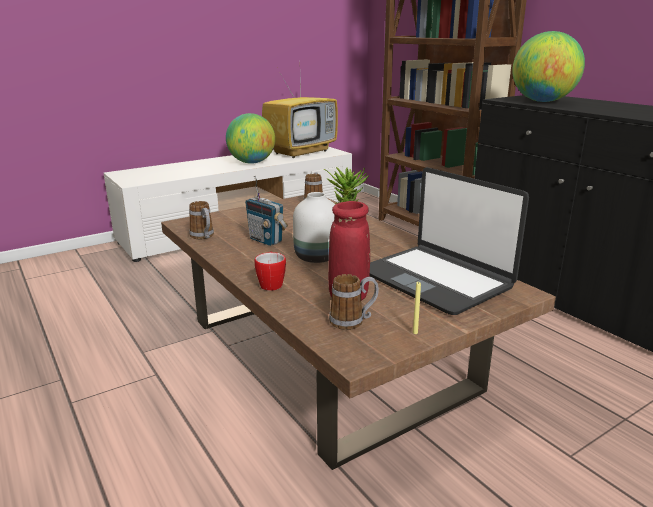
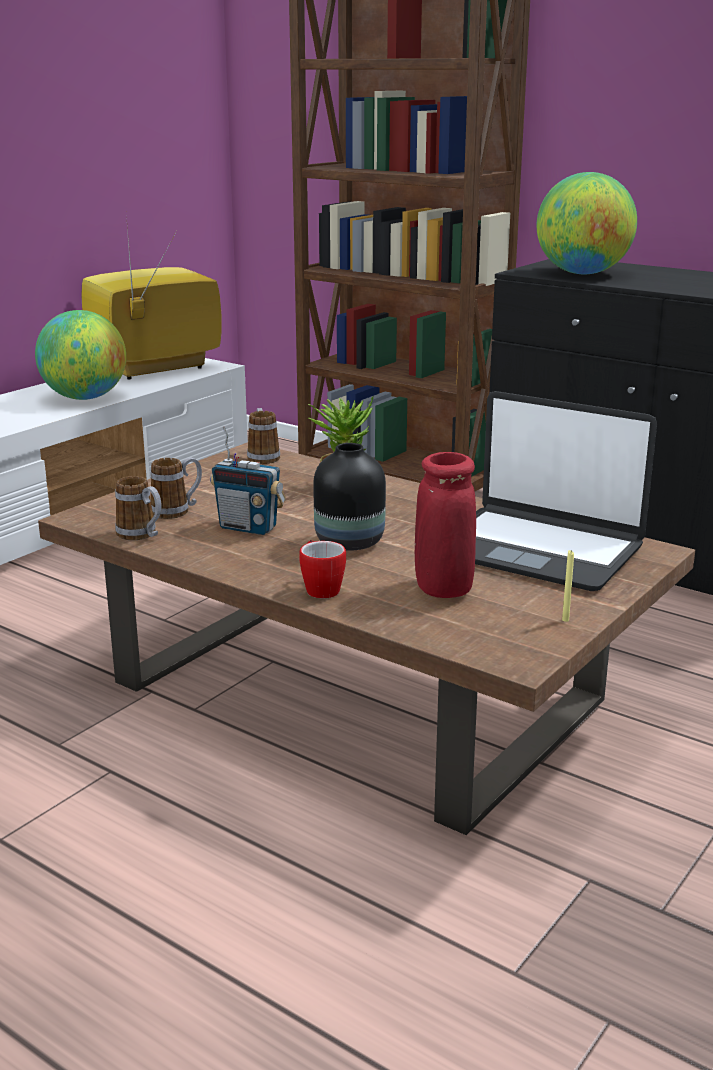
camera: 20 degrees left, 0 degrees up
(301, 152) = (154, 369): television -> television turned 150 degrees counterclockwise
(316, 258) = (349, 543): white vase -> black vase
(353, 321) = (477, 619): mug -> mug (177, 511)

